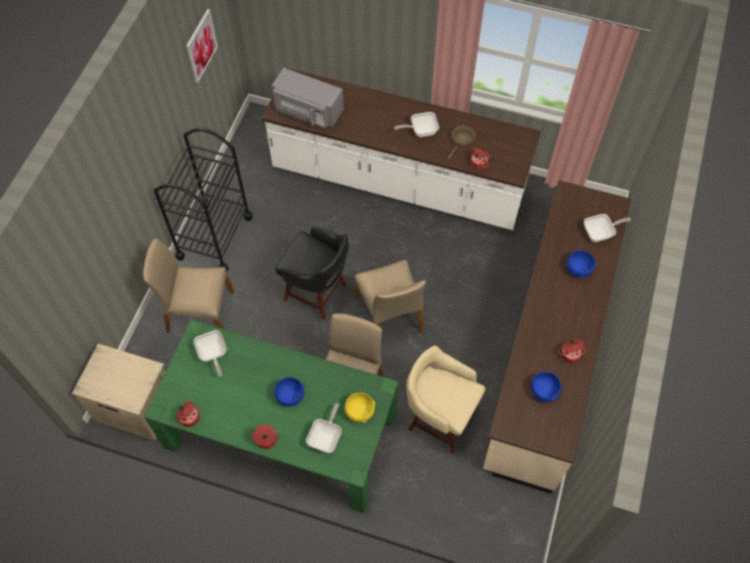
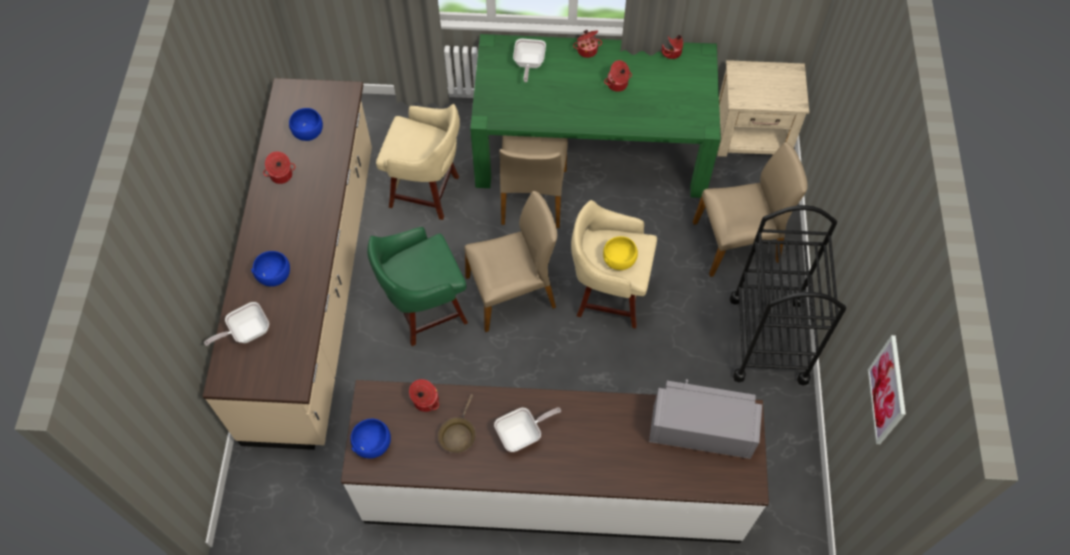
camera: 165 degrees right, 0 degrees up
(213, 354) = (677, 110): frying pan -> none
(253, 394) = (617, 84): none -> cooking pot
(290, 396) = (579, 91): blue bowl -> blue bowl (373, 444)
(317, 294) = (607, 296): black stool -> beige stool
(359, 411) = (502, 92): yellow bowl -> yellow bowl (619, 261)
(390, 314) = (512, 292): beige chair -> beige chair turned 105 degrees clockwise
(460, 315) = (425, 312): none -> green stool

